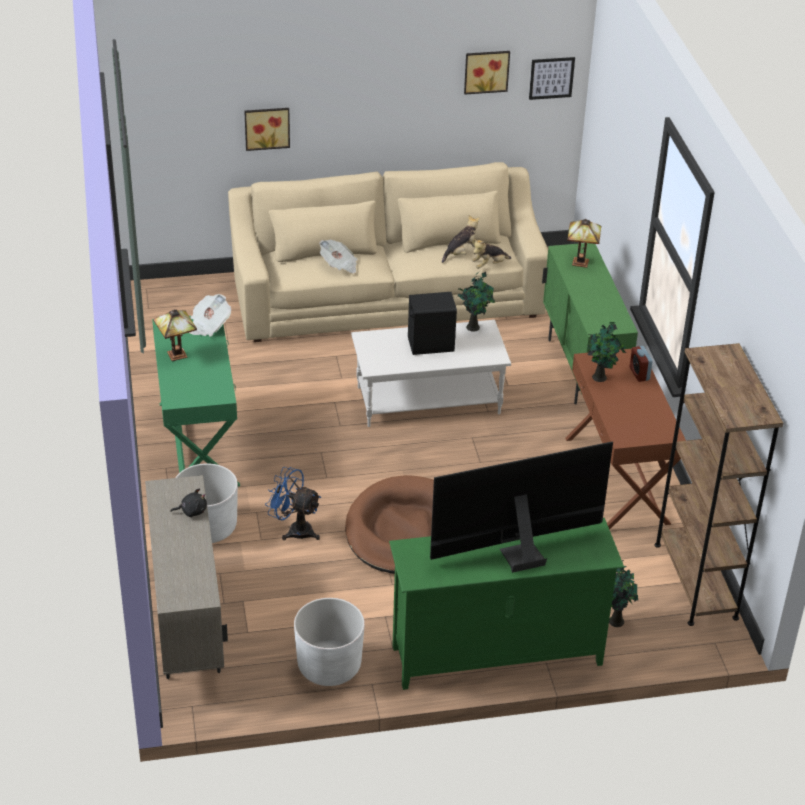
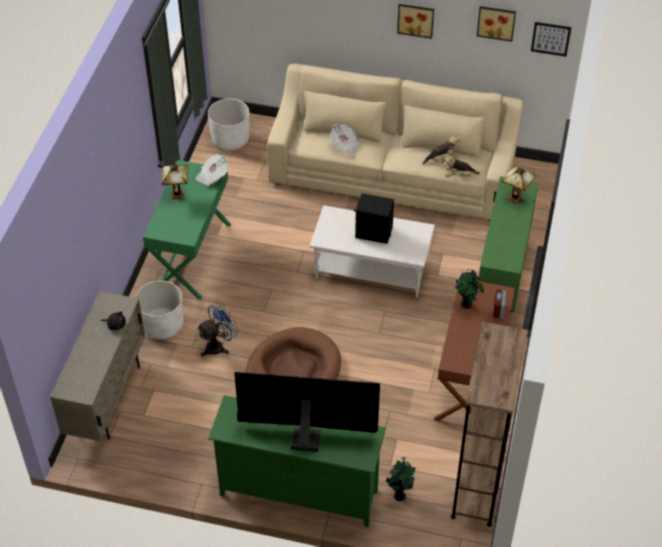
camera: 25 degrees right, 10 degrees up
(267, 127) = (321, 26): picture -> picture (416, 19)
(295, 529) = (218, 346): blue fan -> blue fan turned 90 degrees clockwise
(329, 666) = (182, 460): white planter -> white planter (230, 139)
(474, 326) = (415, 226): potted plant -> none

